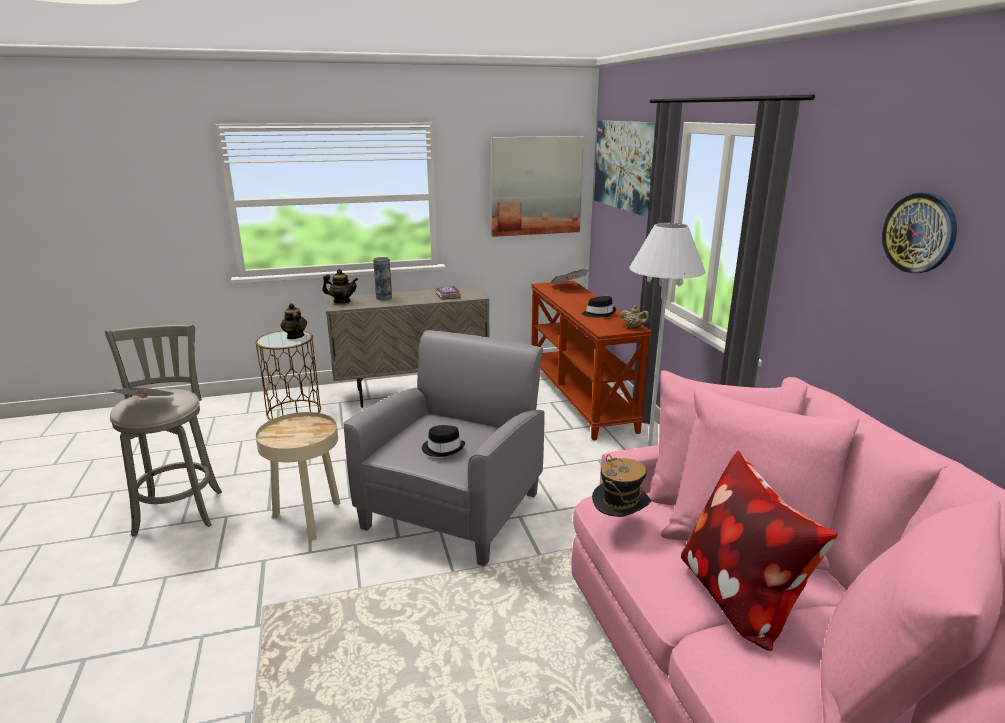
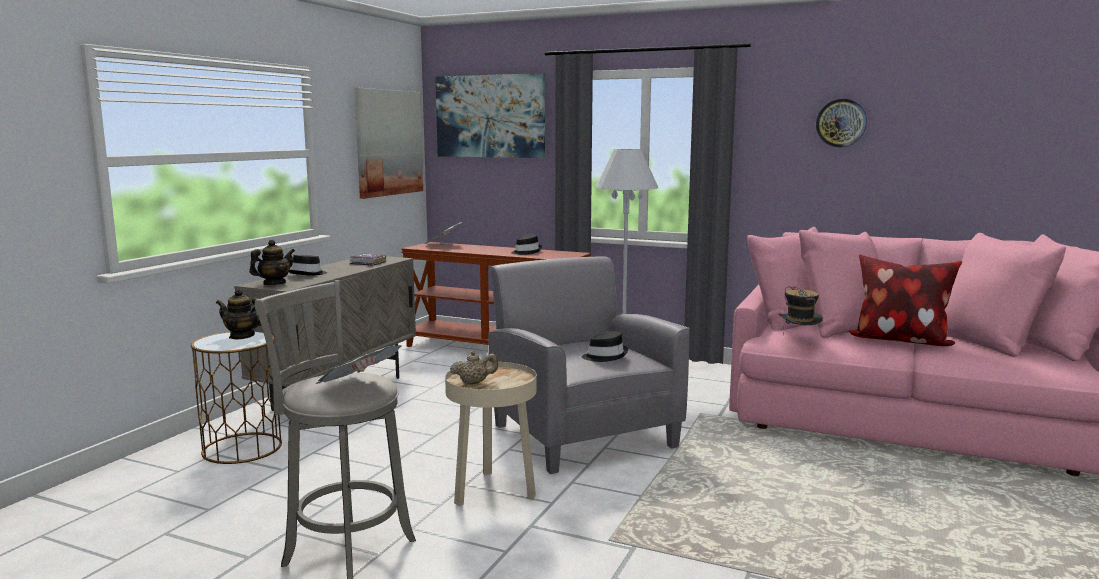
camera: 50 degrees left, 10 degrees down
(384, 298) = (308, 274): vase -> black hat
(634, 327) = (575, 253): beige teapot -> beige teapot (474, 383)

